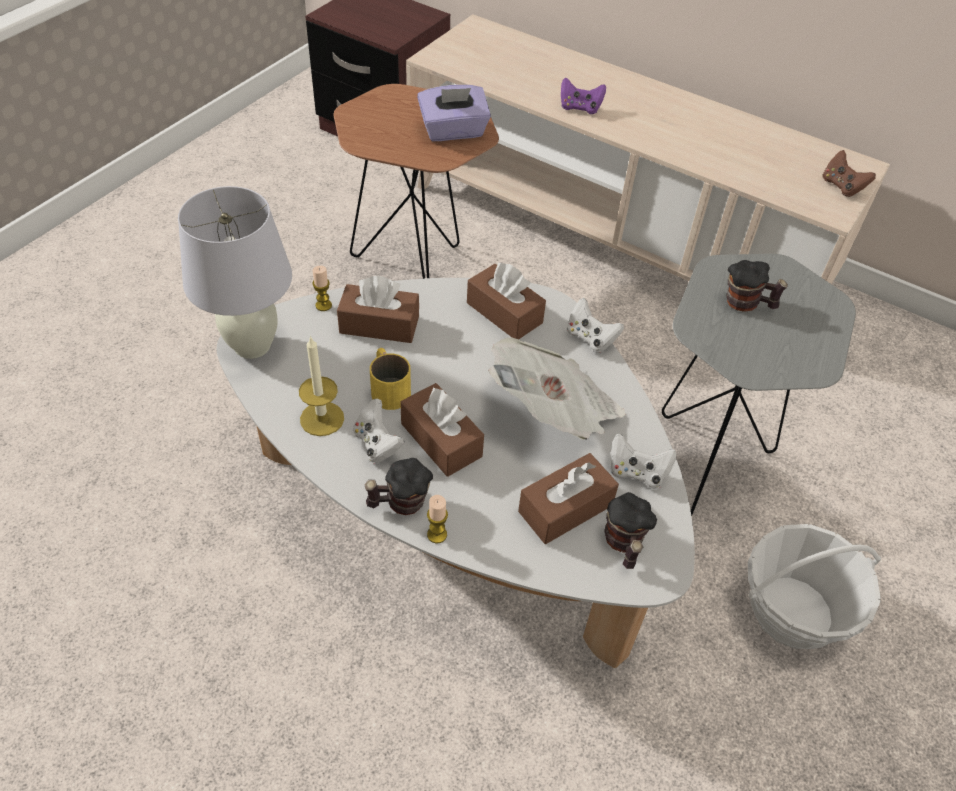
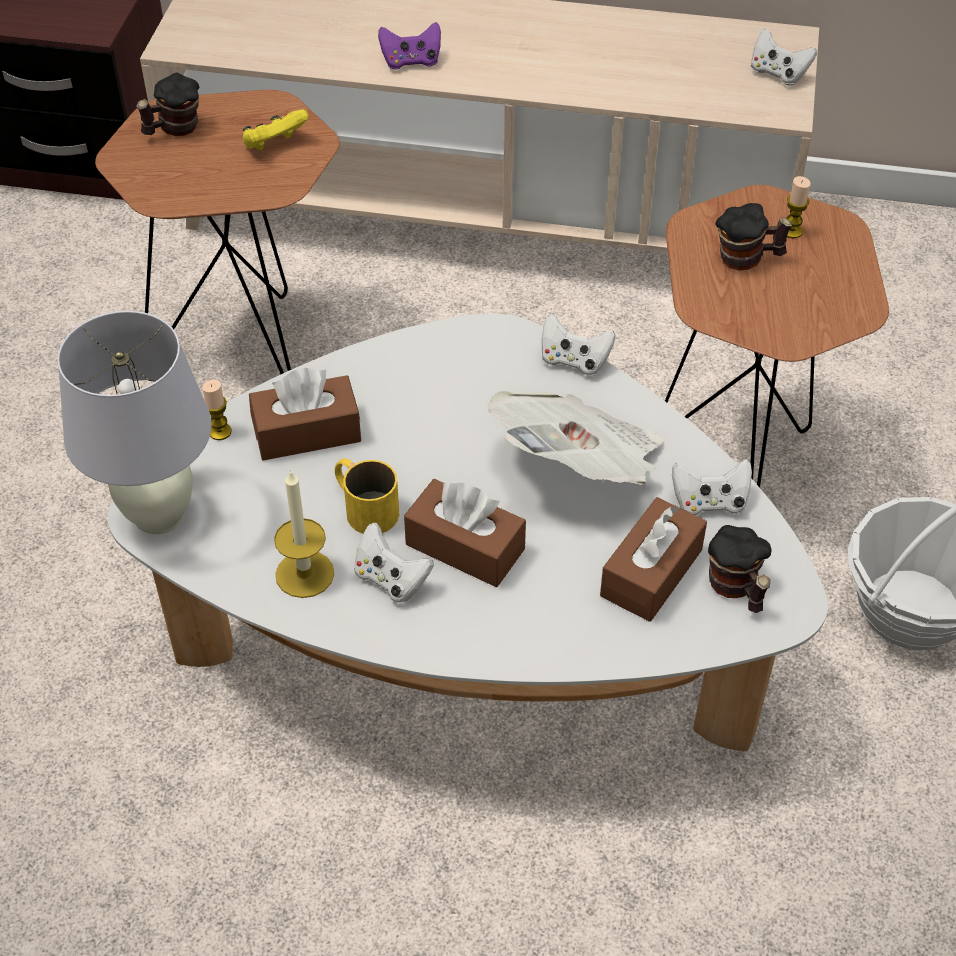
camera: 20 degrees left, 0 degrees up
(399, 503) = (458, 638): mug -> mug (173, 130)
(437, 534) = (522, 658): candle -> candle (792, 231)
(453, 131) = (274, 145): purple tissue box -> yellow game controller
(504, 313) = (454, 364): brown tissue box -> none
(709, 456) = (737, 461): grey side table -> brown side table
(841, 186) = (778, 73): brown game controller -> white game controller

